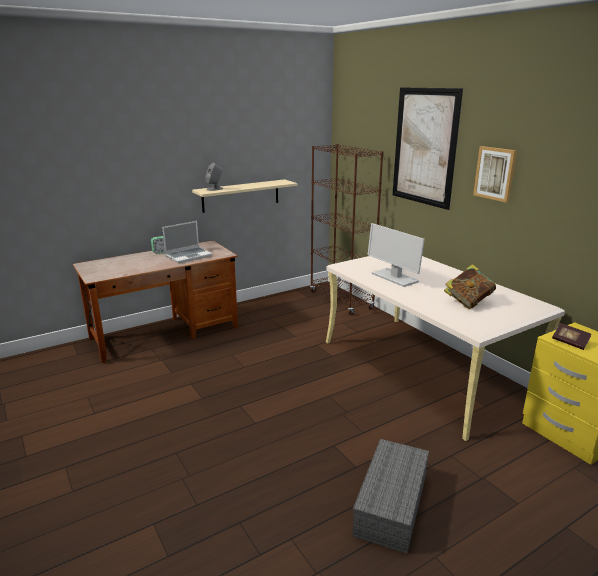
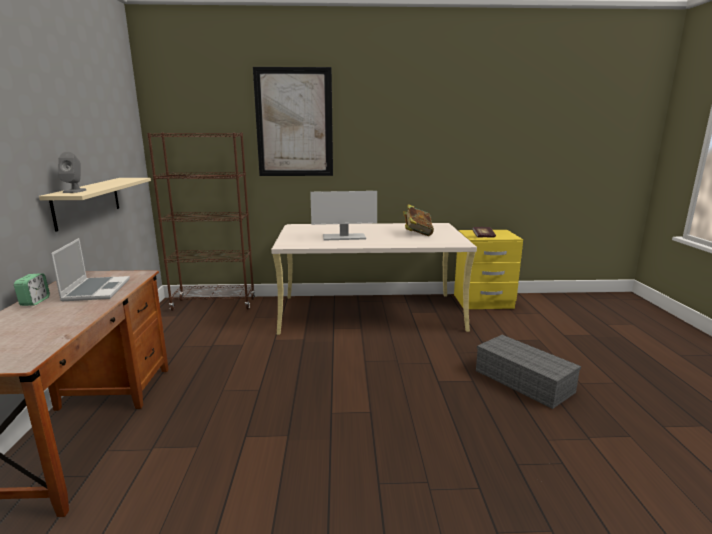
camera: 60 degrees left, 5 degrees down
(495, 173) = (375, 136): picture -> none

